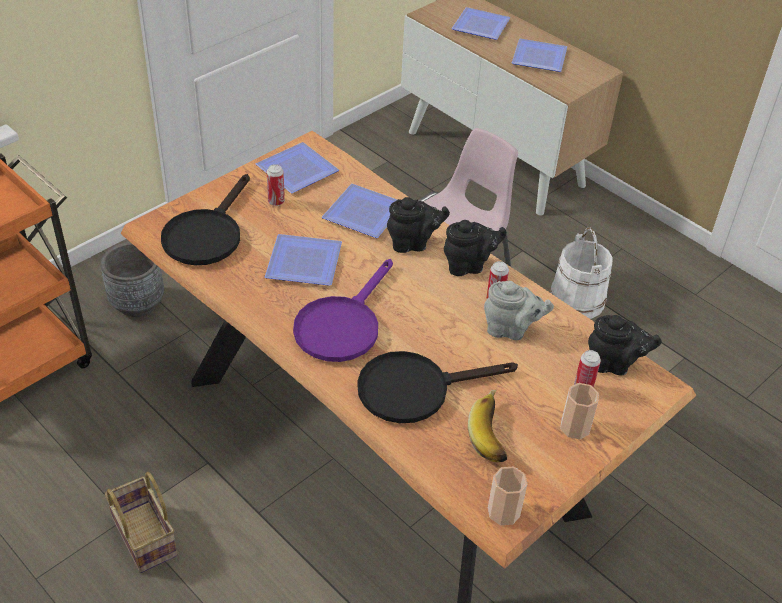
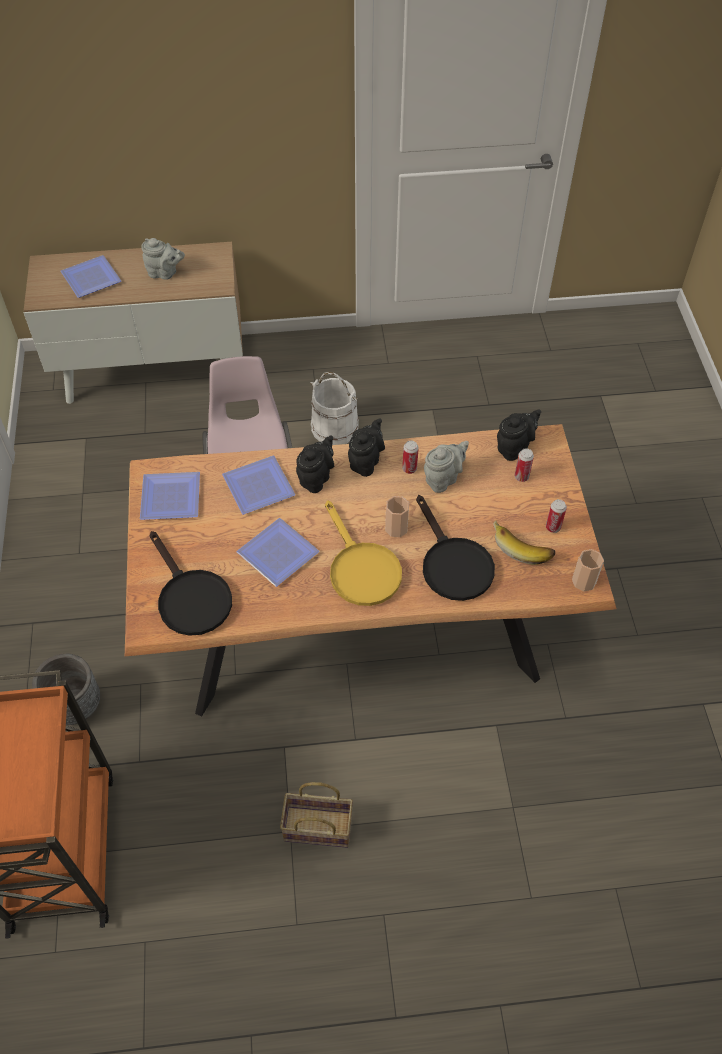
camera: 50 degrees left, 10 degrees up
(276, 201) = (194, 532): can -> can (553, 527)
(342, 325) = (360, 568): purple frying pan -> yellow frying pan
(415, 389) = (452, 563): black frying pan -> black frying pan turned 45 degrees counterclockwise
(537, 57) = (164, 273): plate -> grey teapot
(575, 427) = (548, 502): cup -> cup (396, 528)

